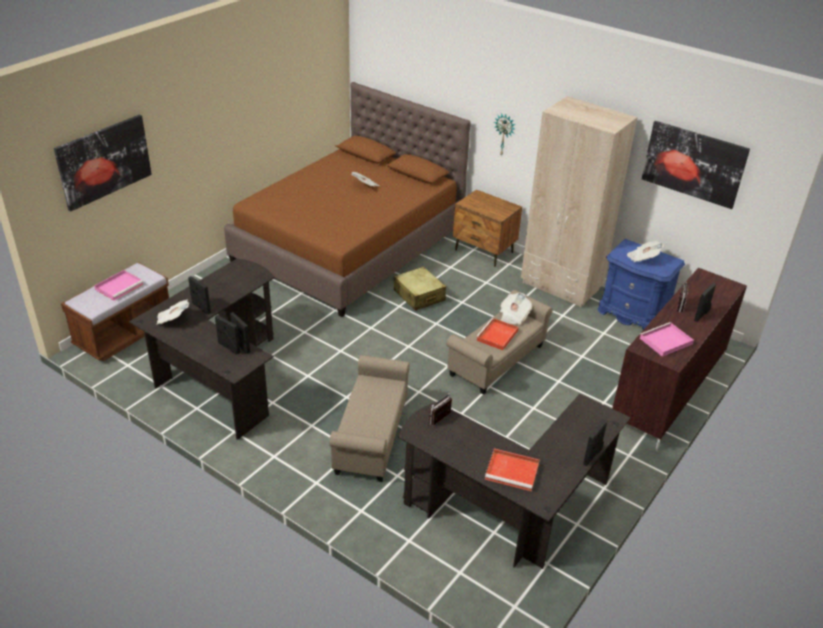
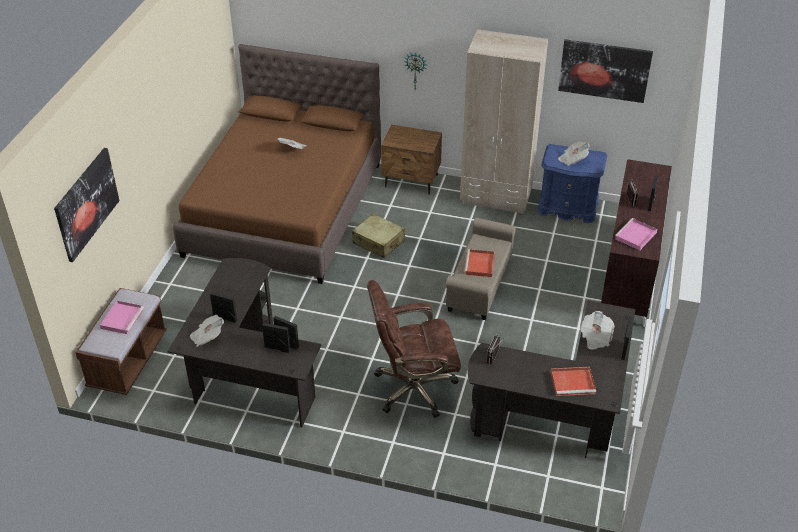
camera: 20 degrees left, 5 degrees up
(371, 437) = (414, 388): beige ottoman -> brown office chair
(513, 316) = (483, 242): newspaper -> newspaper (595, 337)

